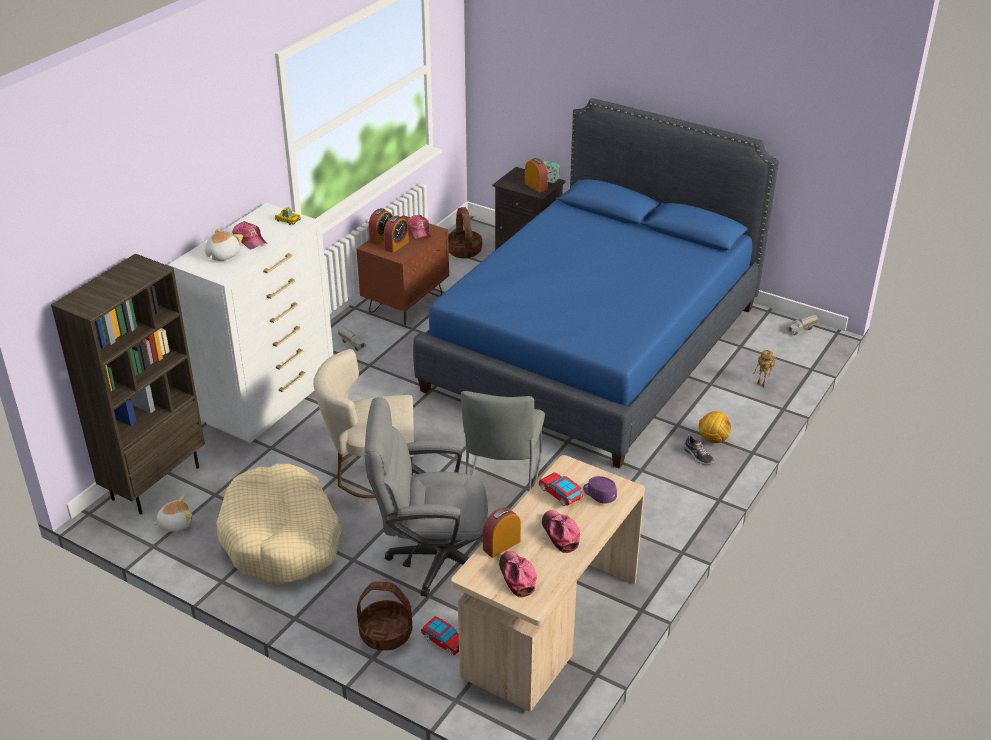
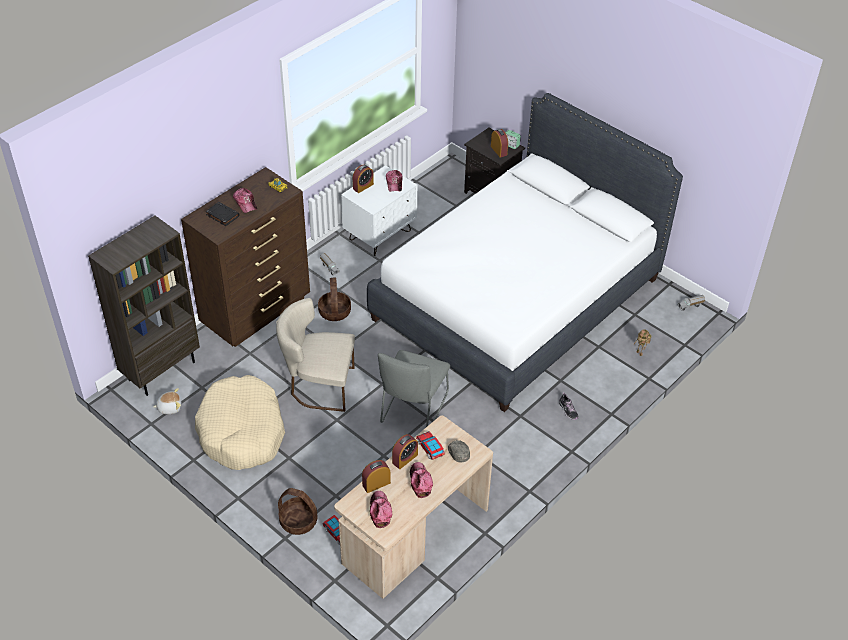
camera: 10 degrees right, 10 degrees up
(222, 255) = (222, 215): plush toy -> black book
(269, 401) = (257, 311): white dresser -> brown dresser
(396, 245) = (373, 196): alarm clock -> alarm clock (405, 459)
(406, 304) = (380, 235): brown nightstand -> white nightstand
(431, 558) = (345, 465): grey office chair -> none
(464, 251) = (439, 189): basket -> basket (334, 311)
(594, 347) = (517, 299): blue bed -> white bed
(599, 494) = (458, 453): purple cap -> grey cap
(713, 439) = (584, 397): football -> none

